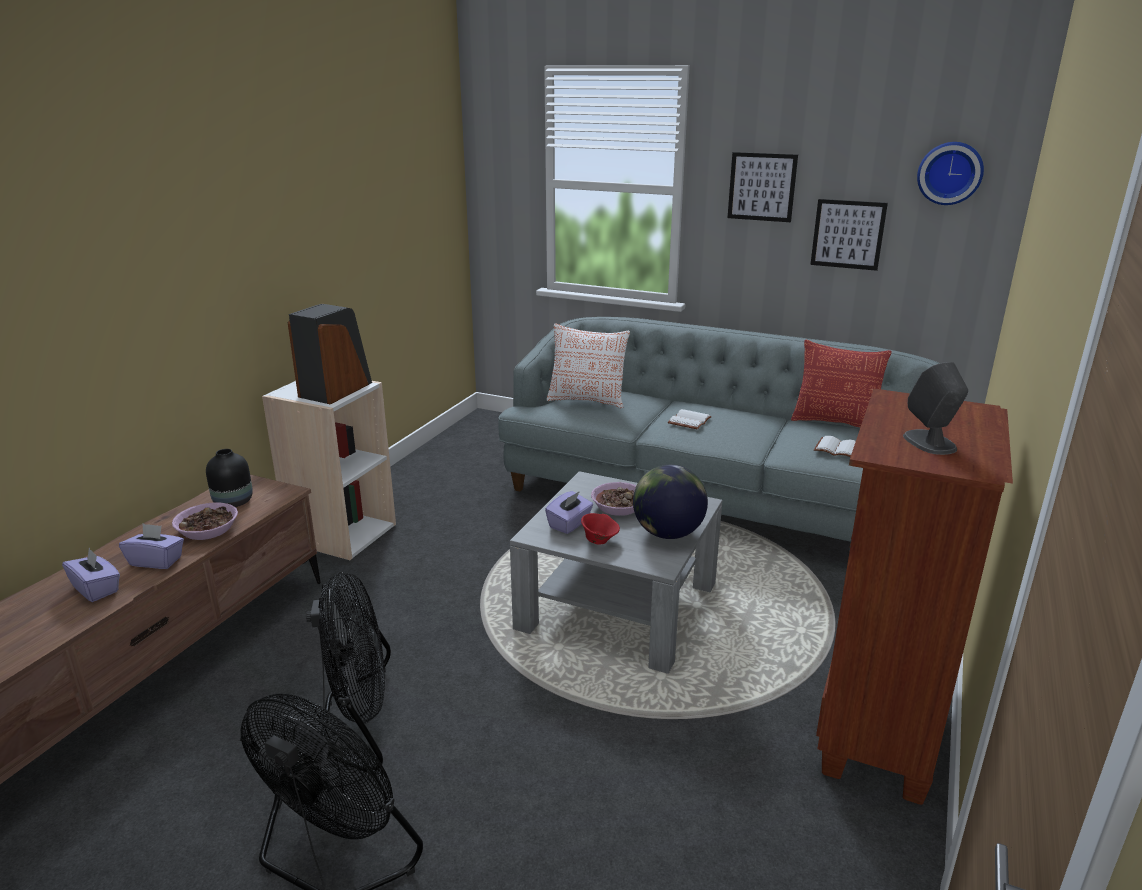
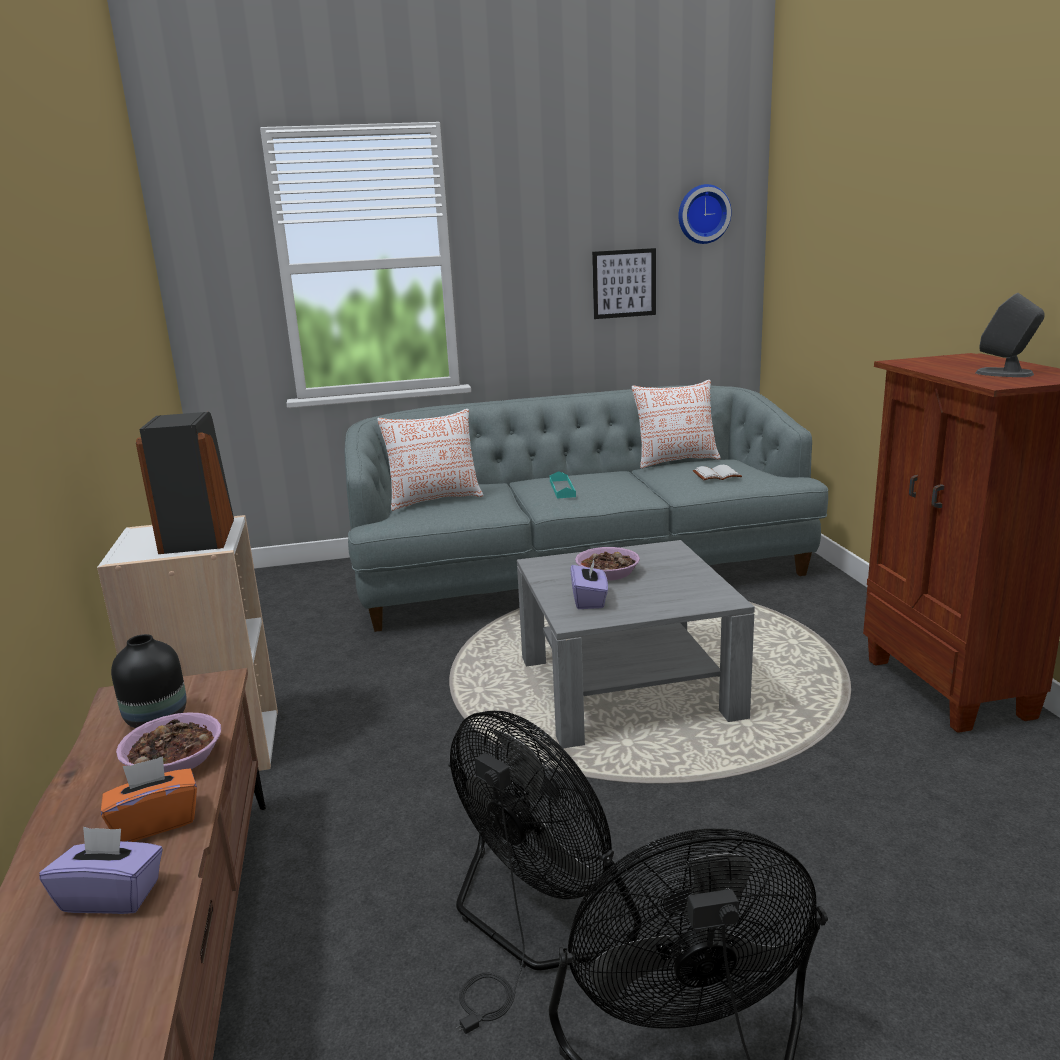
camera: 35 degrees left, 5 degrees down
(156, 561) = (156, 822): purple tissue box -> orange tissue box
(599, 540) = (640, 602): red bowl -> none
(667, 533) = (686, 576): globe -> none
(688, 420) = (562, 489): white book -> turquoise tray
(762, 187) = (535, 246): picture -> none
(835, 422) = (676, 461): red pillow -> white pillow

